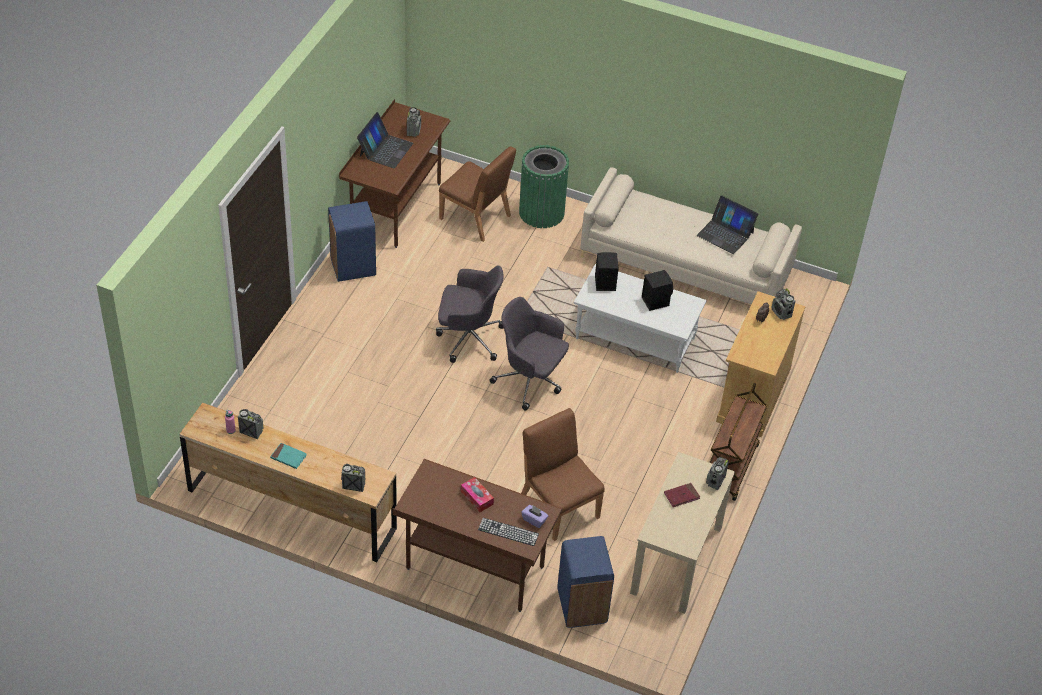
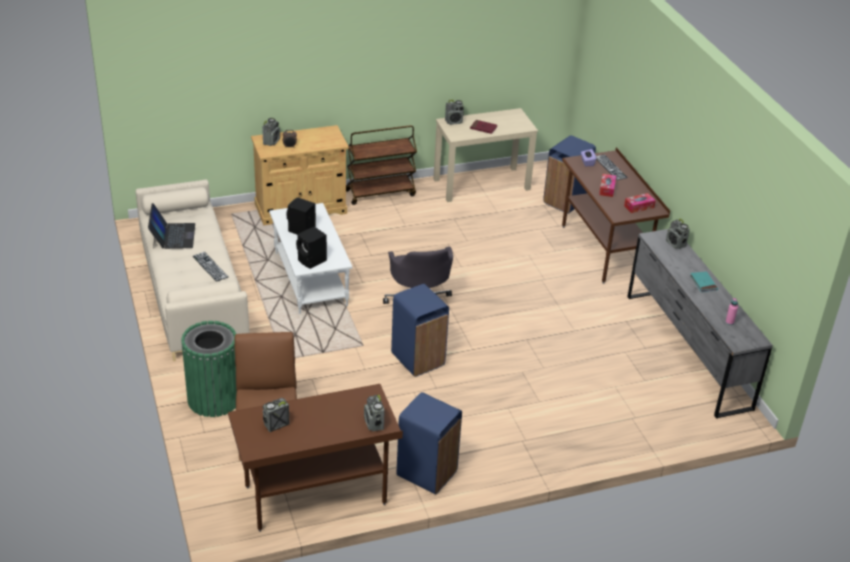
camera: 130 degrees left, 10 degrees down
(251, 431) = (714, 312): radio -> radio (374, 424)
(292, 509) = (687, 350): brown dresser -> grey dresser
(385, 149) = (327, 426): laptop -> none
(426, 498) = (639, 206): none -> tissue box
(468, 337) = (418, 359): grey office chair -> blue trash can
(559, 506) = (509, 242): brown chair -> none
(660, 232) = (210, 266): none -> keyboard

